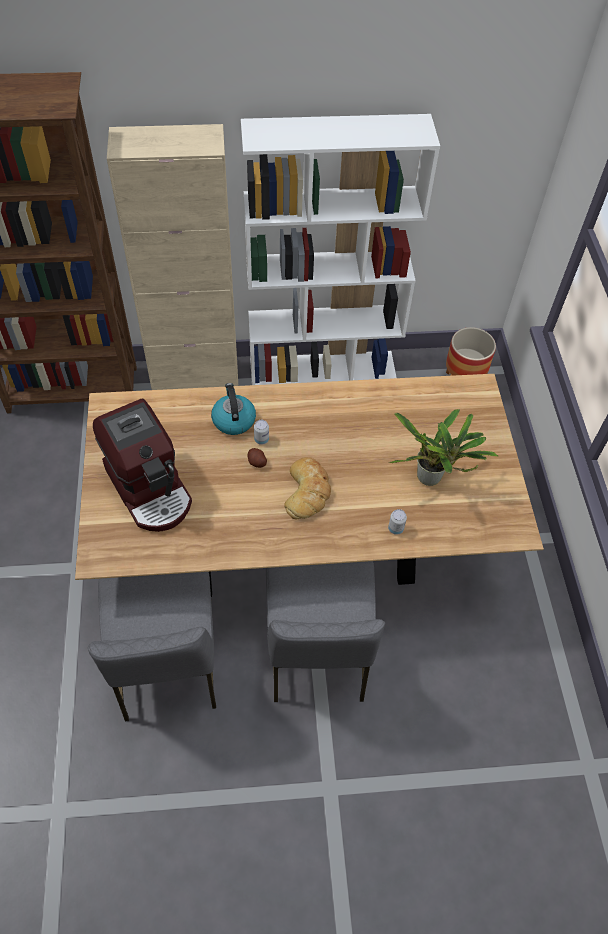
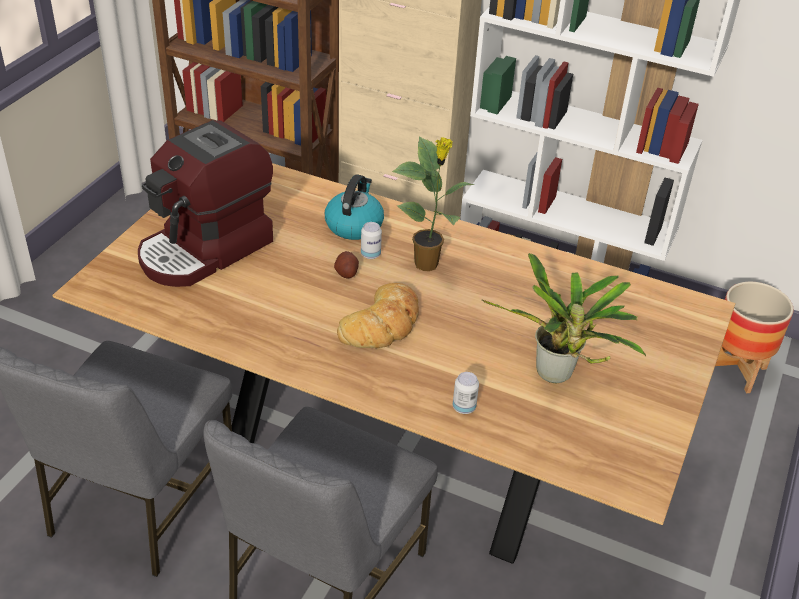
camera: 30 degrees right, 15 degrees down
(151, 489) = (206, 250): coffee machine -> coffee machine turned 45 degrees clockwise
(302, 430) = (428, 264): none -> potted plant

